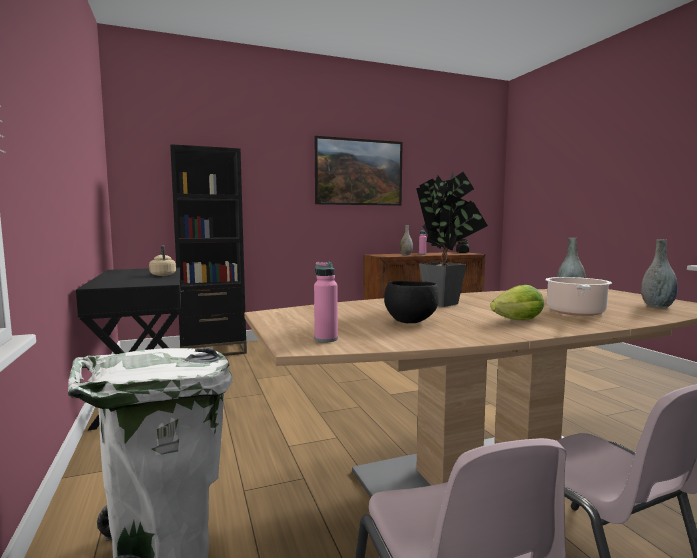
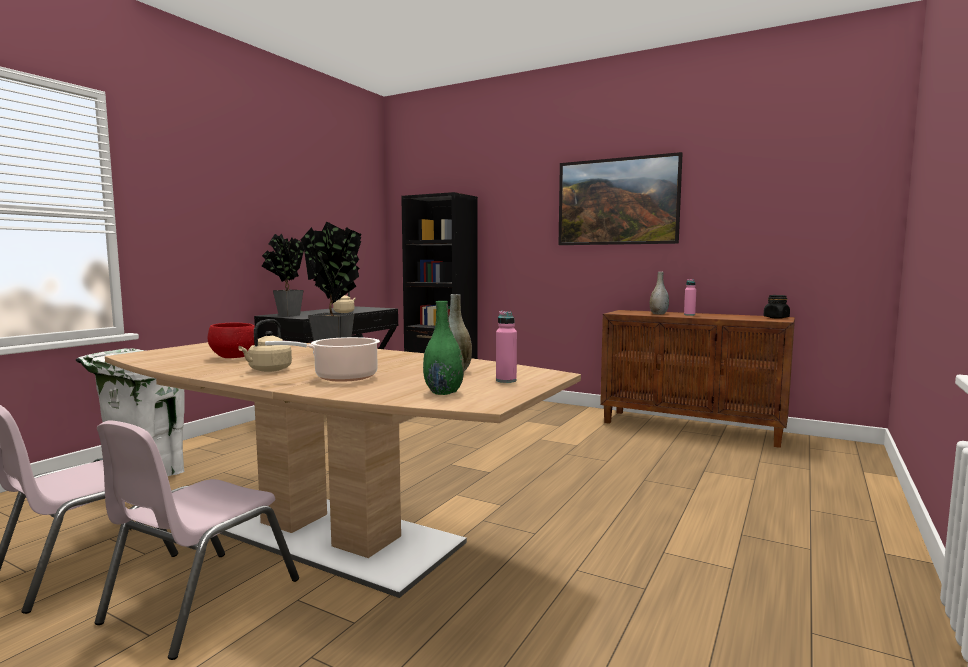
camera: 50 degrees right, 0 degrees up
(118, 284) = (285, 315): none -> potted plant
(326, 339) = (154, 355): pink bottle -> pink bottle (506, 380)
(410, 321) = (235, 357): black bowl -> red bowl
(515, 321) = (268, 370): lettuce -> beige kettle
(657, 306) = (443, 392): grey vase -> green vase

